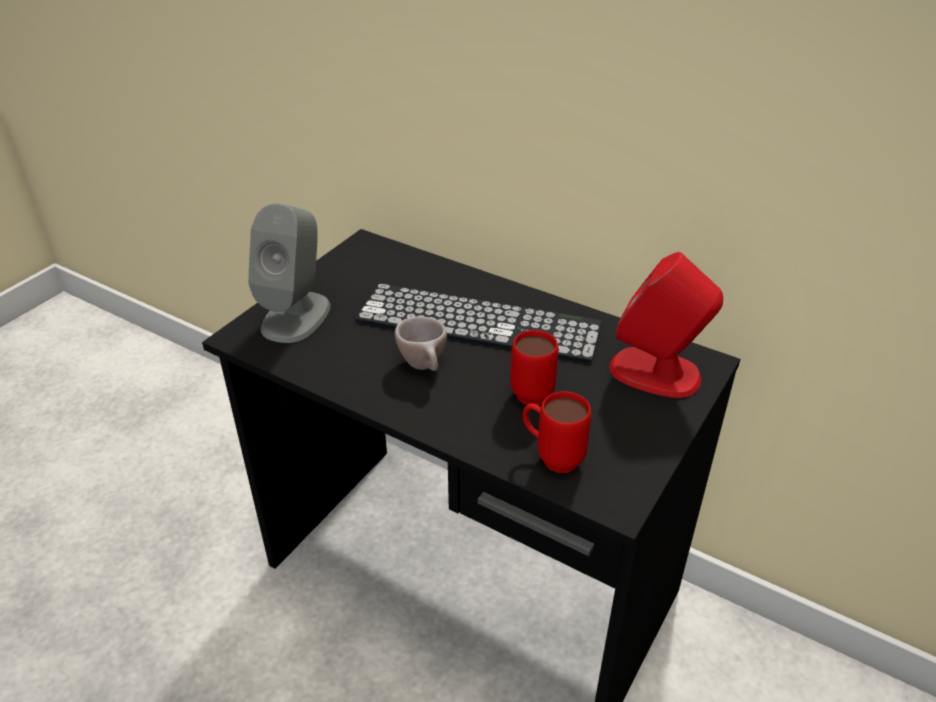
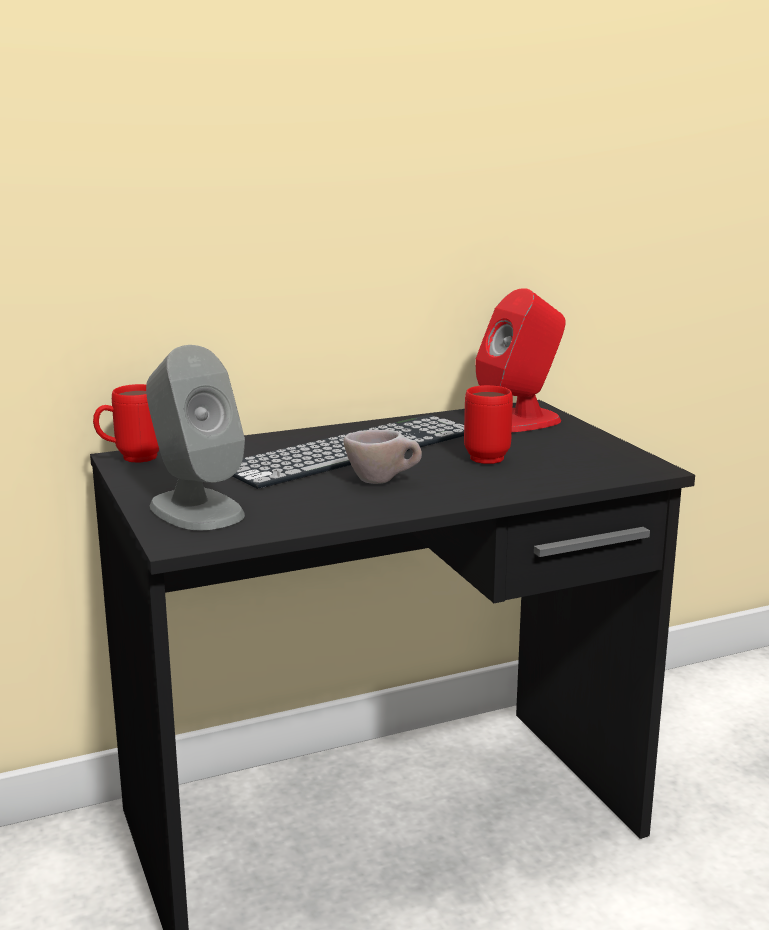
camera: 55 degrees left, 20 degrees down
(551, 457) = (573, 472): red mug -> red mug (130, 459)

